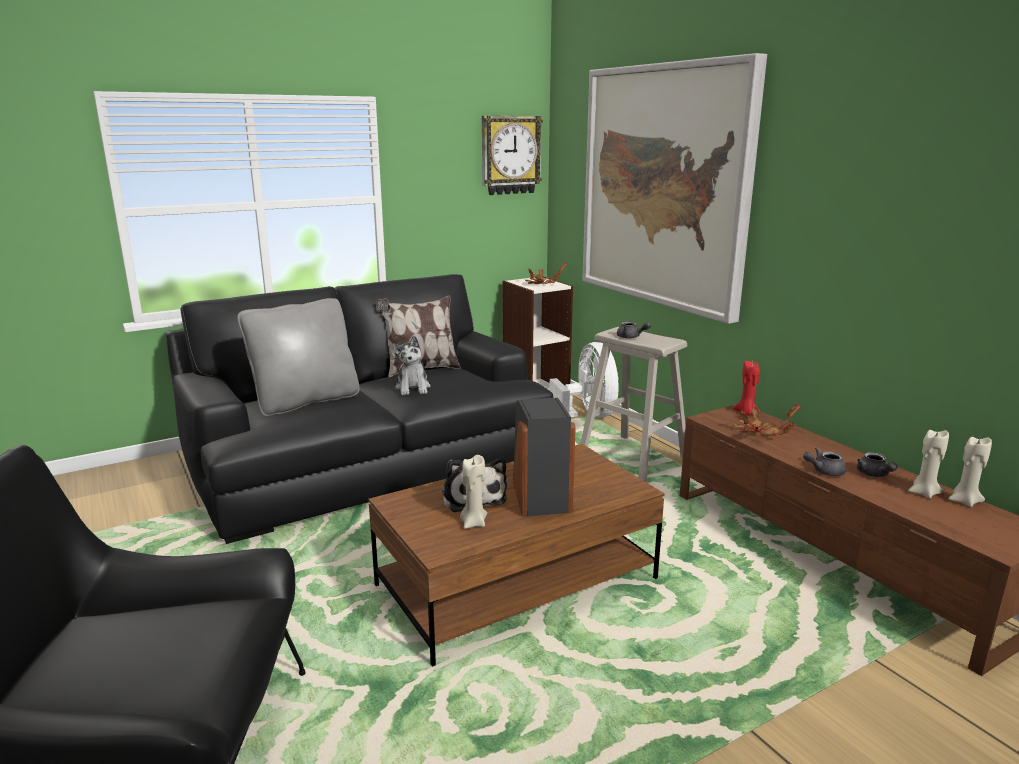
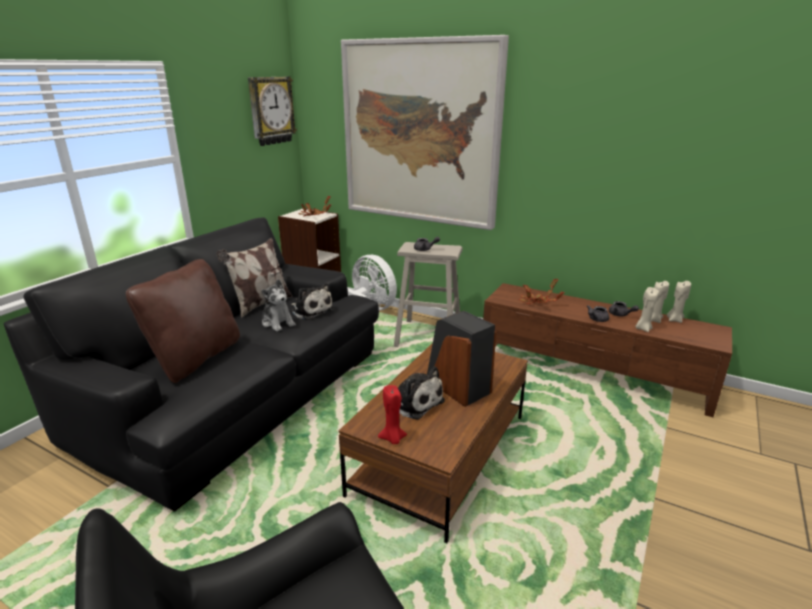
camera: 30 degrees left, 5 degrees up
(306, 401) = (196, 358): grey pillow -> brown pillow
(458, 383) = (311, 310): none -> plush toy
(473, 523) = (439, 423): beige candle -> beige candle (643, 328)
(746, 413) = (514, 289): red candle -> red candle (393, 439)

